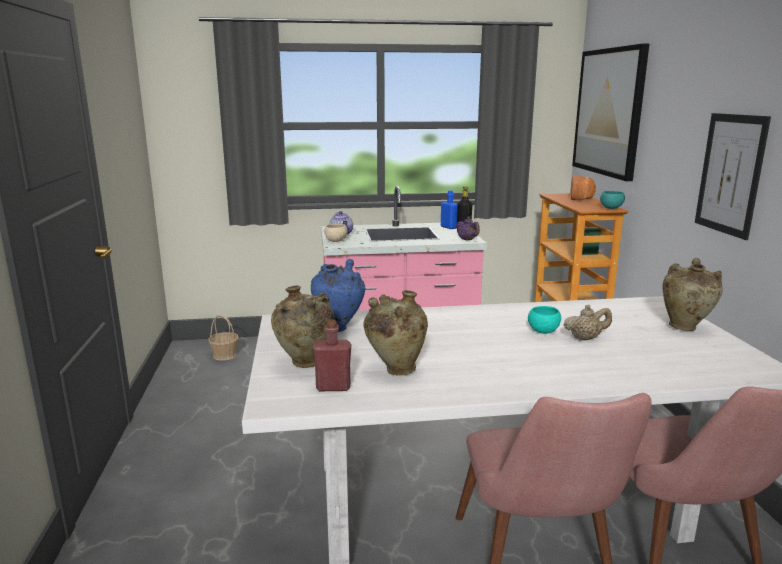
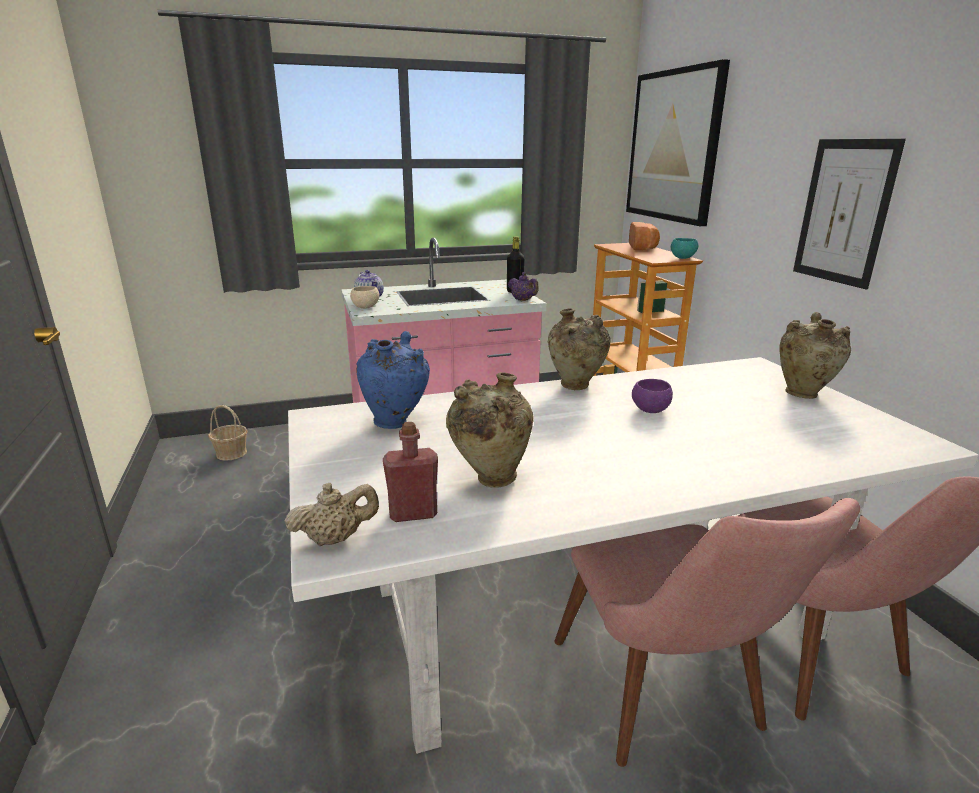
camera: 10 degrees left, 5 degrees up
(305, 364) = (364, 480): beige vase -> beige vase (575, 387)
(449, 227) = (495, 286): blue bottle -> none
(543, 331) = (650, 410): turquoise bowl -> purple bowl
(585, 338) = (703, 416): beige teapot -> beige teapot (335, 539)

